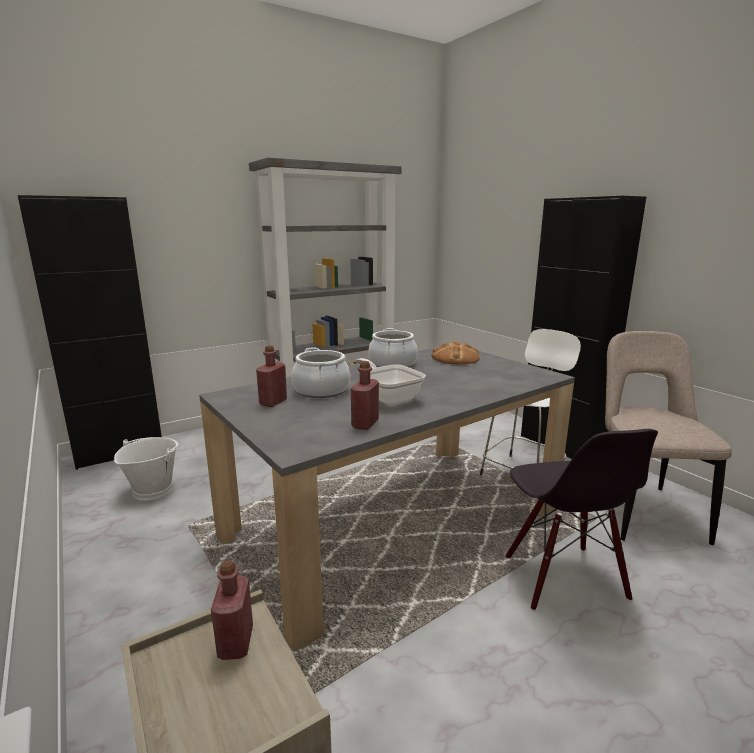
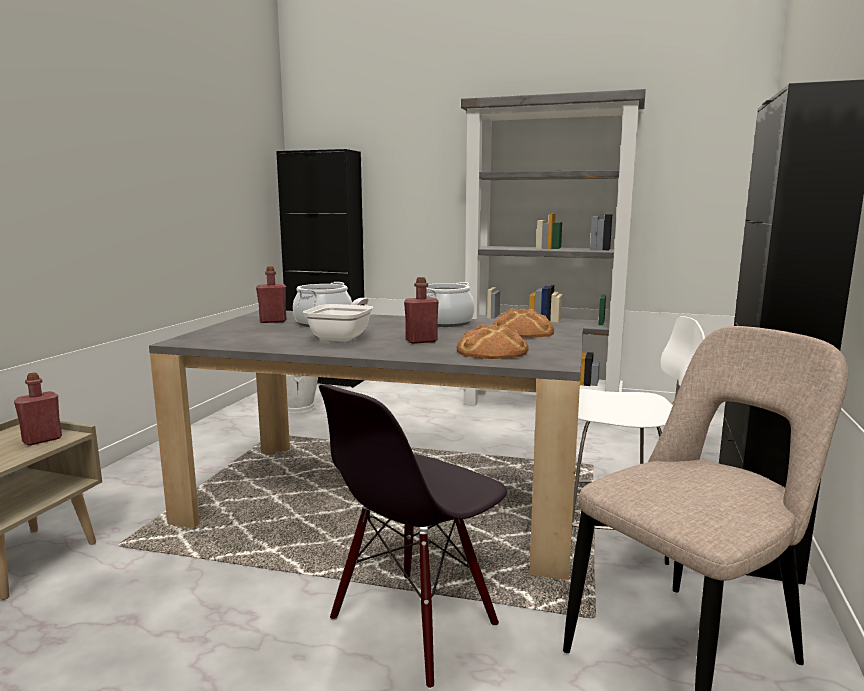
camera: 50 degrees right, 5 degrees down
(365, 424) = (263, 343): red bottle -> red bottle (421, 341)
(499, 377) = (492, 351): none -> bread

